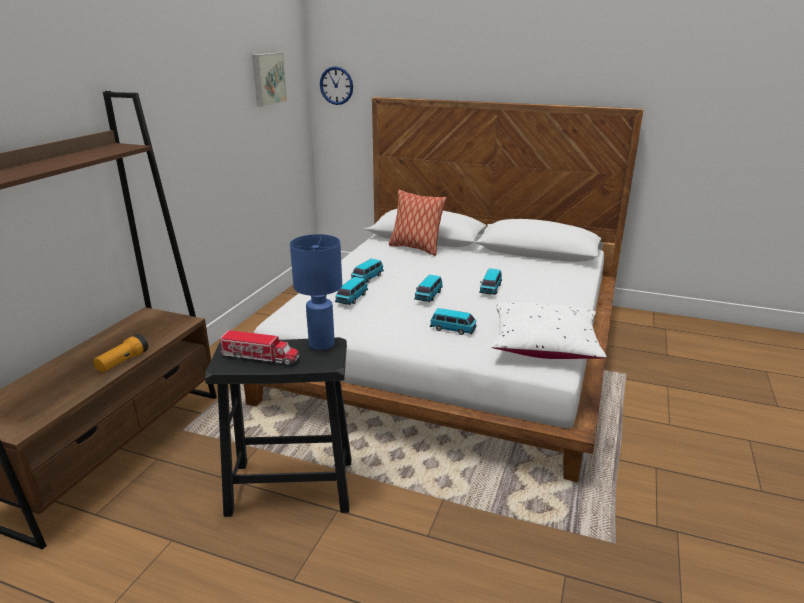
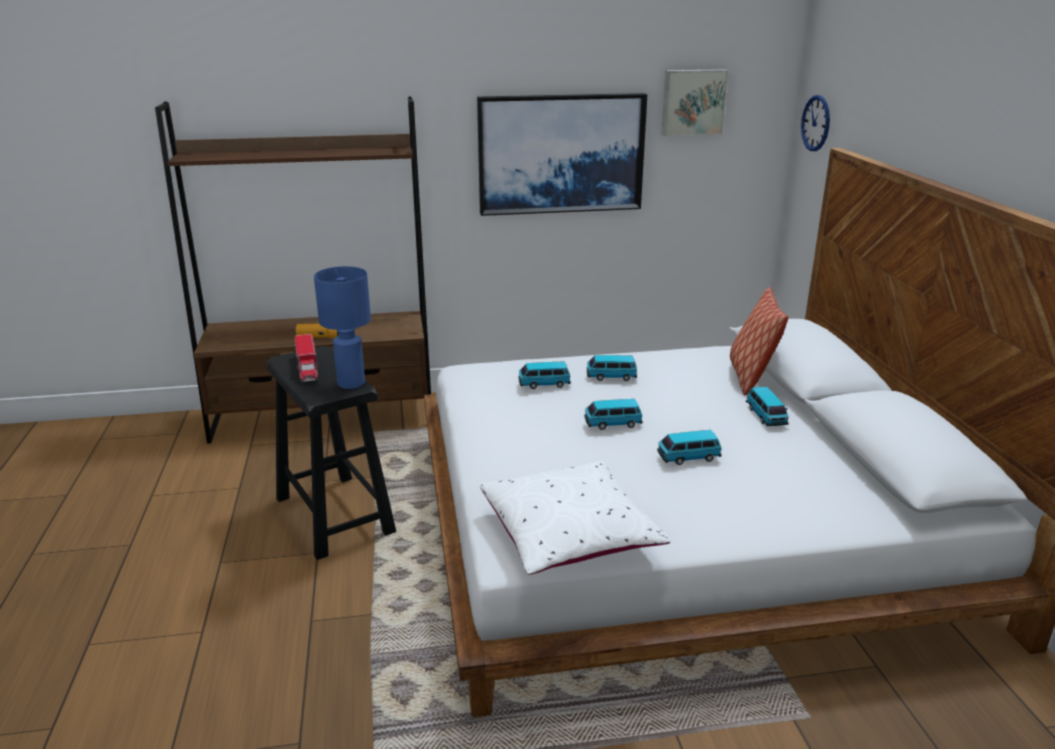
camera: 60 degrees right, 0 degrees up
(208, 131) = (561, 154): none -> picture
(453, 329) = (542, 462): toy car -> toy car (766, 416)

